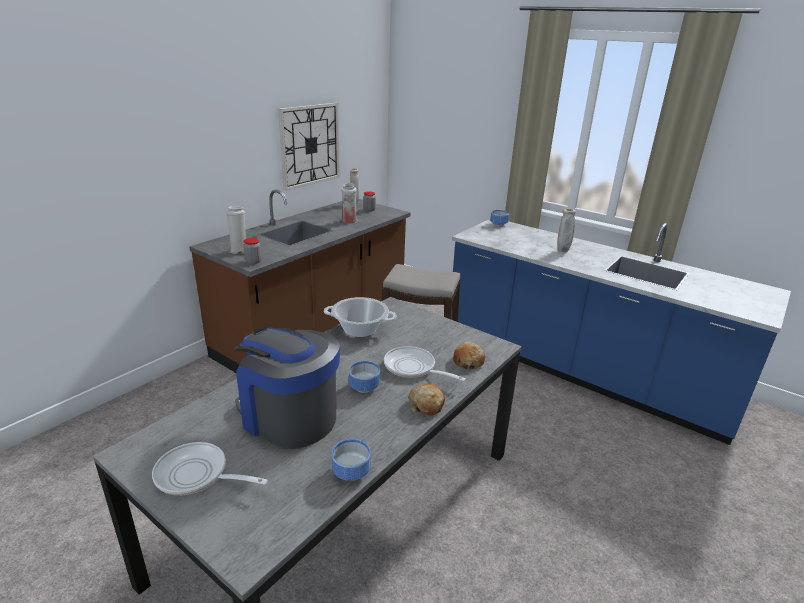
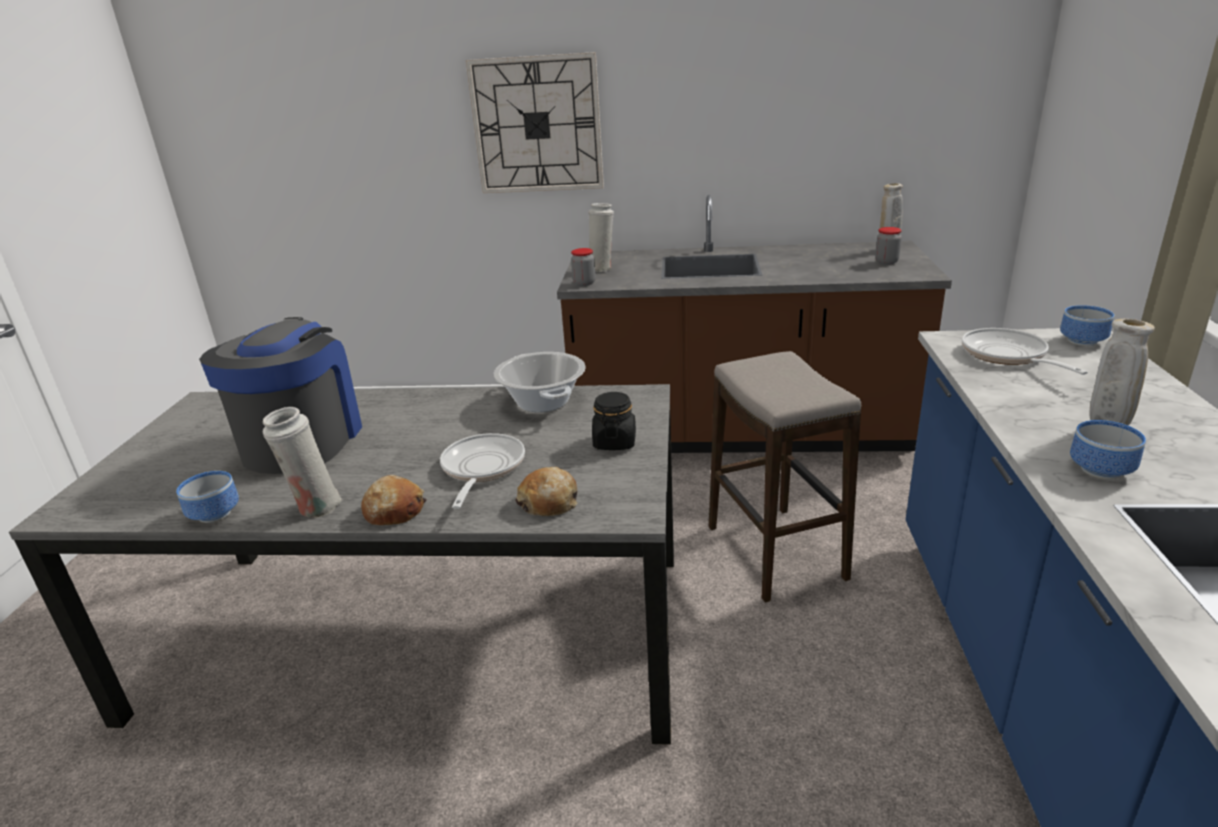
camera: 60 degrees right, 0 degrees up
(197, 475) = (177, 441): frying pan -> frying pan (1008, 356)
(310, 145) = (815, 133): wall clock -> wall clock (537, 125)
(349, 221) = (813, 269): white vase -> white vase (314, 508)
(363, 387) = (400, 455): bowl -> bowl (1098, 469)
(431, 328) = (614, 442): none -> black jar

